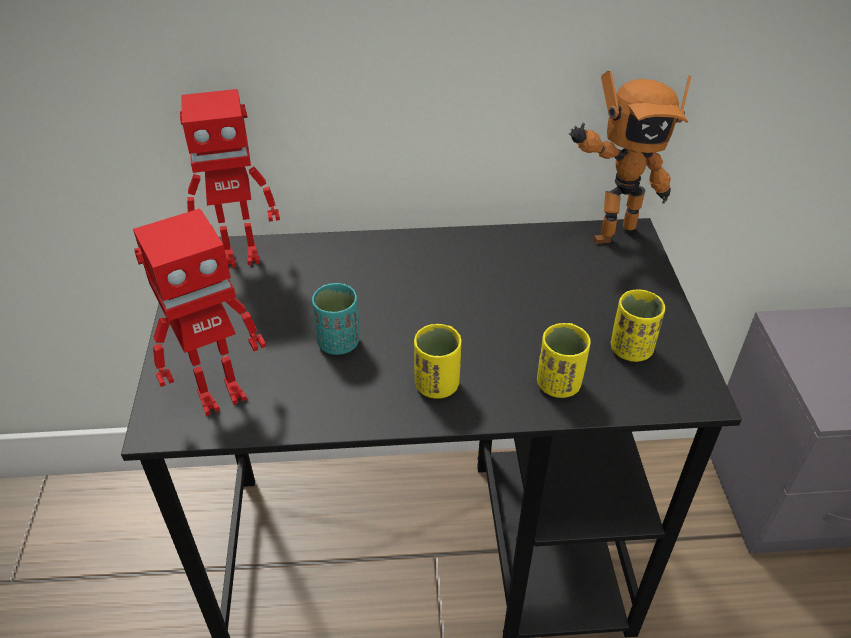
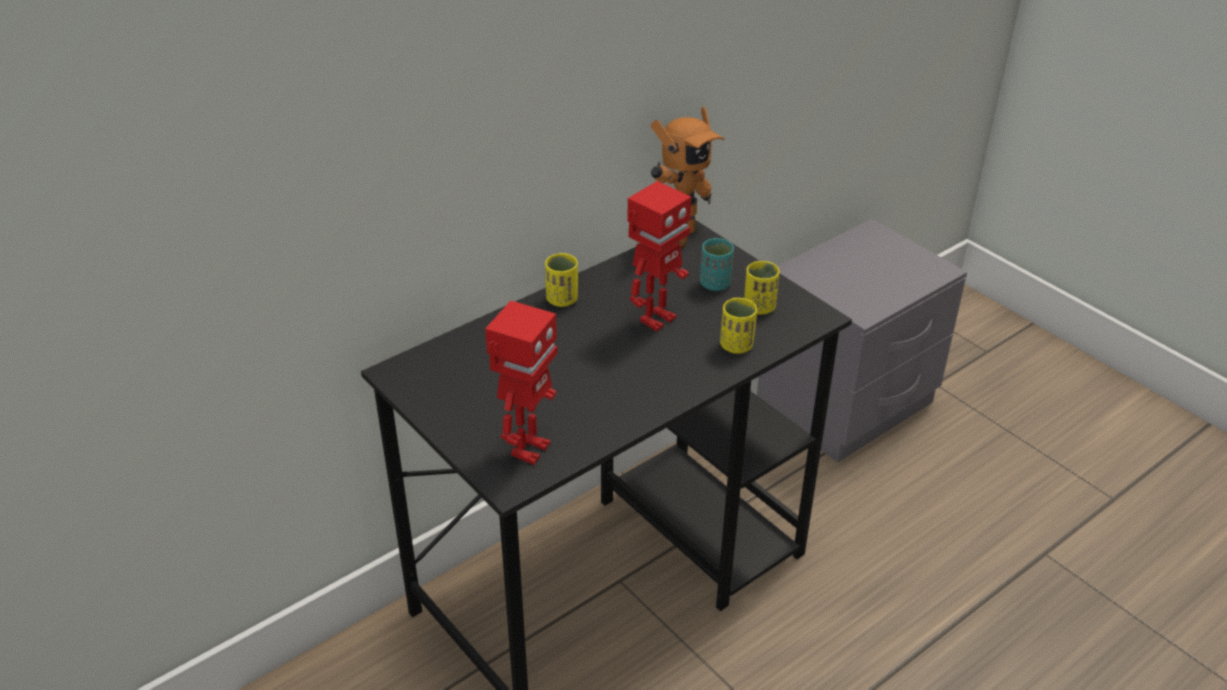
camera: 35 degrees left, 5 degrees down
(241, 255) = (432, 360): toy robot -> toy robot (656, 319)
(338, 343) = (573, 384): turquoise cup -> turquoise cup (715, 284)
(437, 385) = (664, 379): yellow cup -> yellow cup (562, 300)

